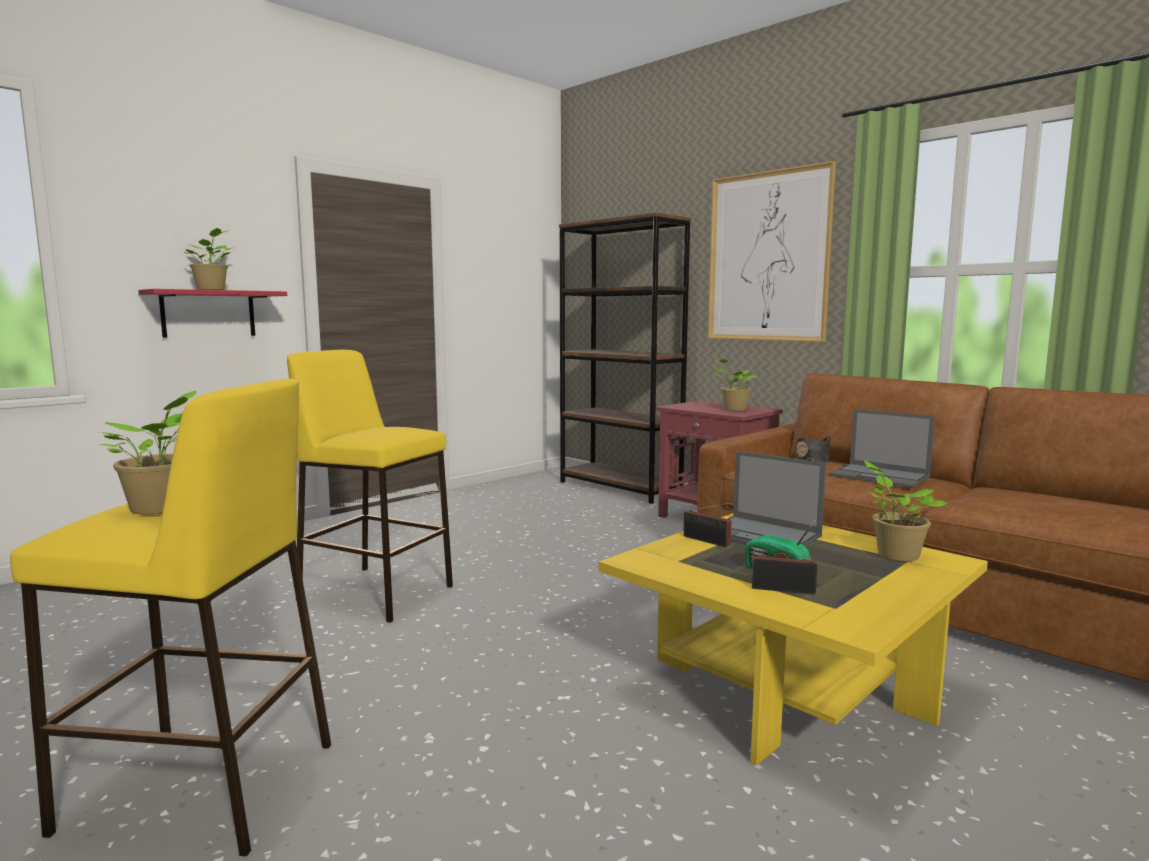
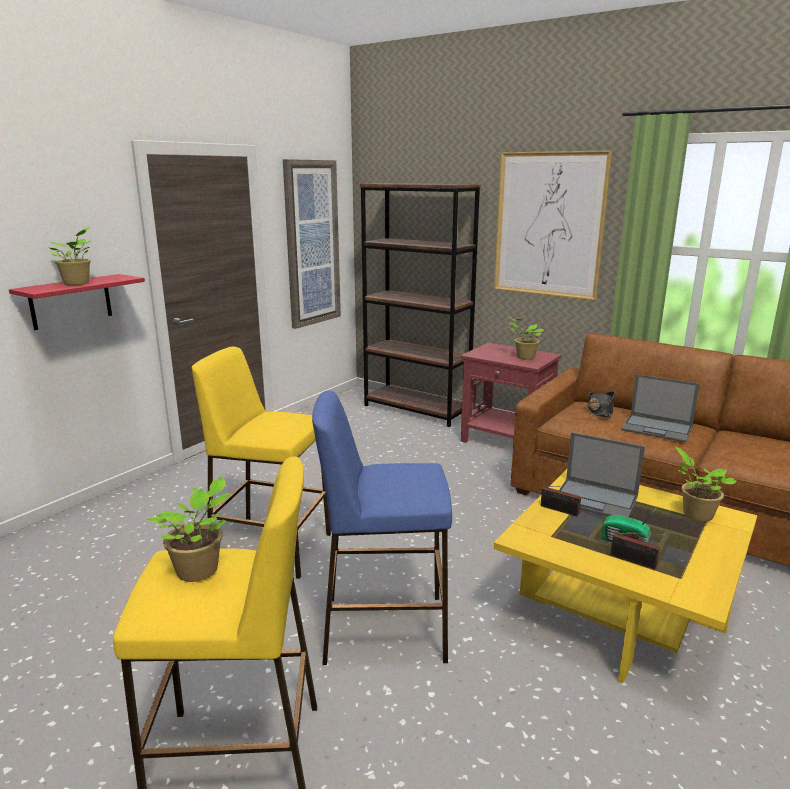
camera: 10 degrees left, 10 degrees up
(462, 677) = (383, 628): none -> blue stool
(506, 293) = (312, 244): none -> picture
(779, 589) = (635, 561): radio -> radio turned 150 degrees counterclockwise

